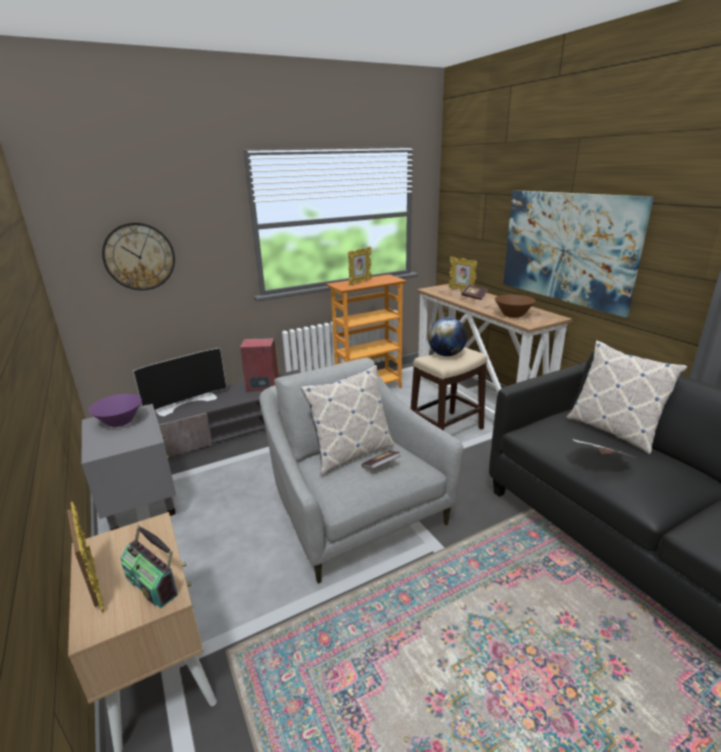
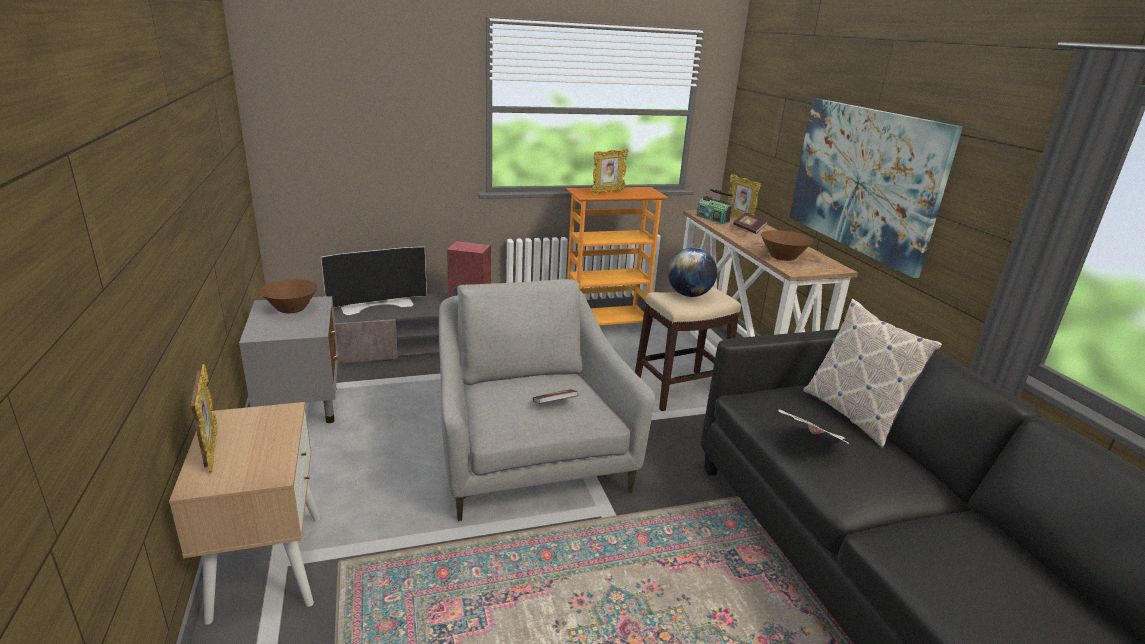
camera: 10 degrees right, 0 degrees up
(120, 422) = (291, 309): purple bowl -> brown bowl
(139, 256) = (350, 129): wall clock -> none
(153, 584) = (264, 461): radio -> radio (713, 219)
(351, 453) = (529, 386): pillow -> none

